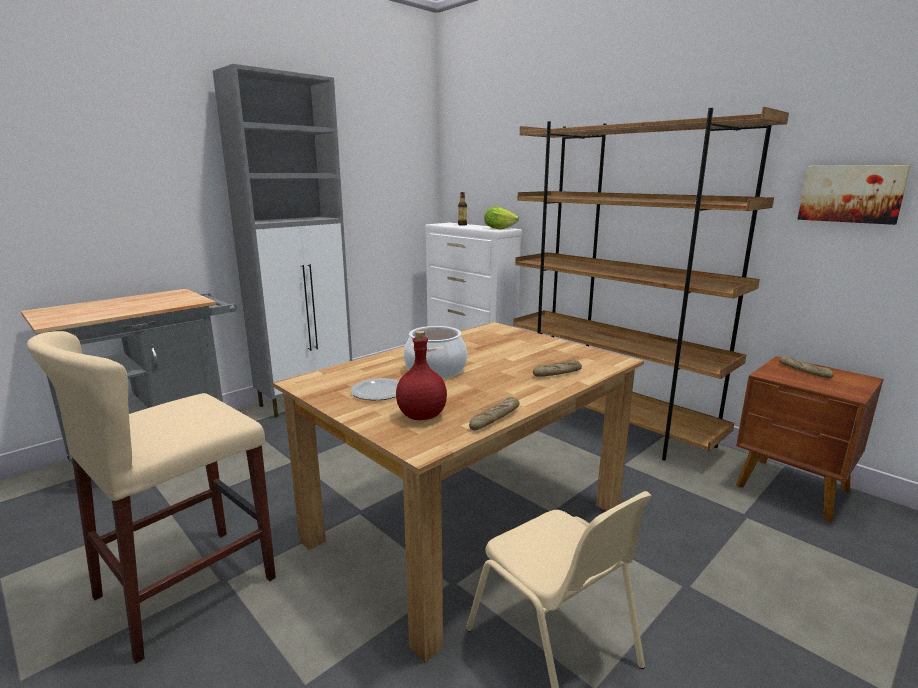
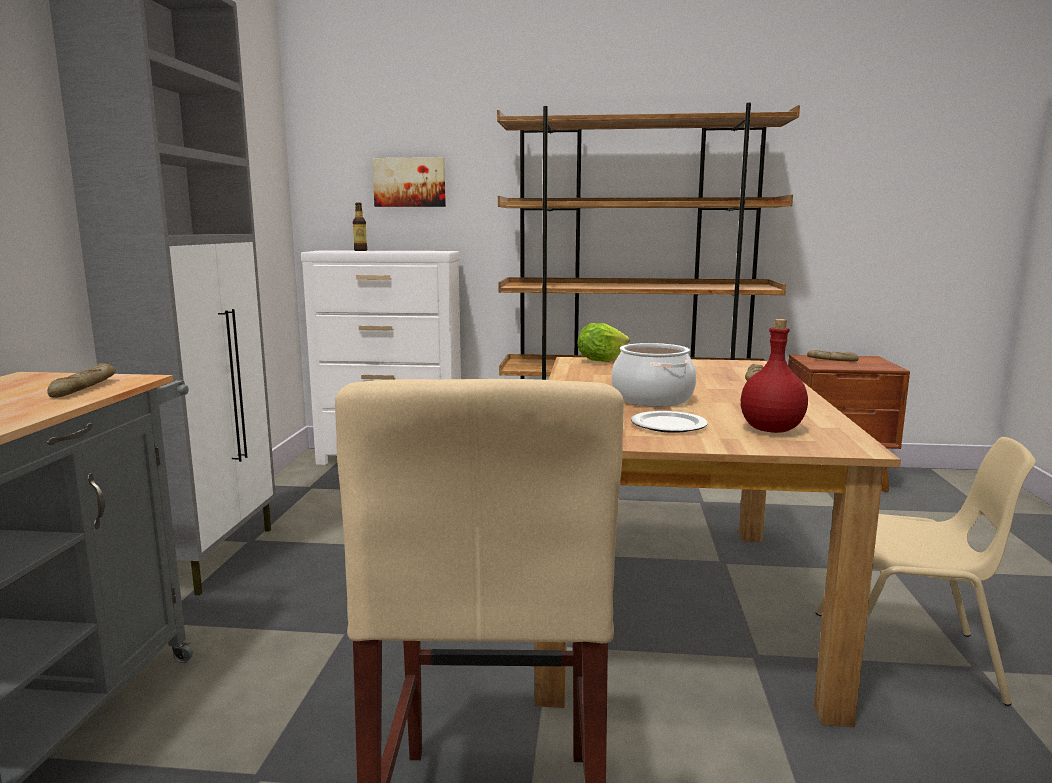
camera: 40 degrees left, 5 degrees down
(495, 419) = (827, 416): bread -> bread (84, 388)
(499, 229) = (433, 251): lettuce -> lettuce (601, 361)
(851, 194) = (834, 193): picture -> picture (410, 182)

